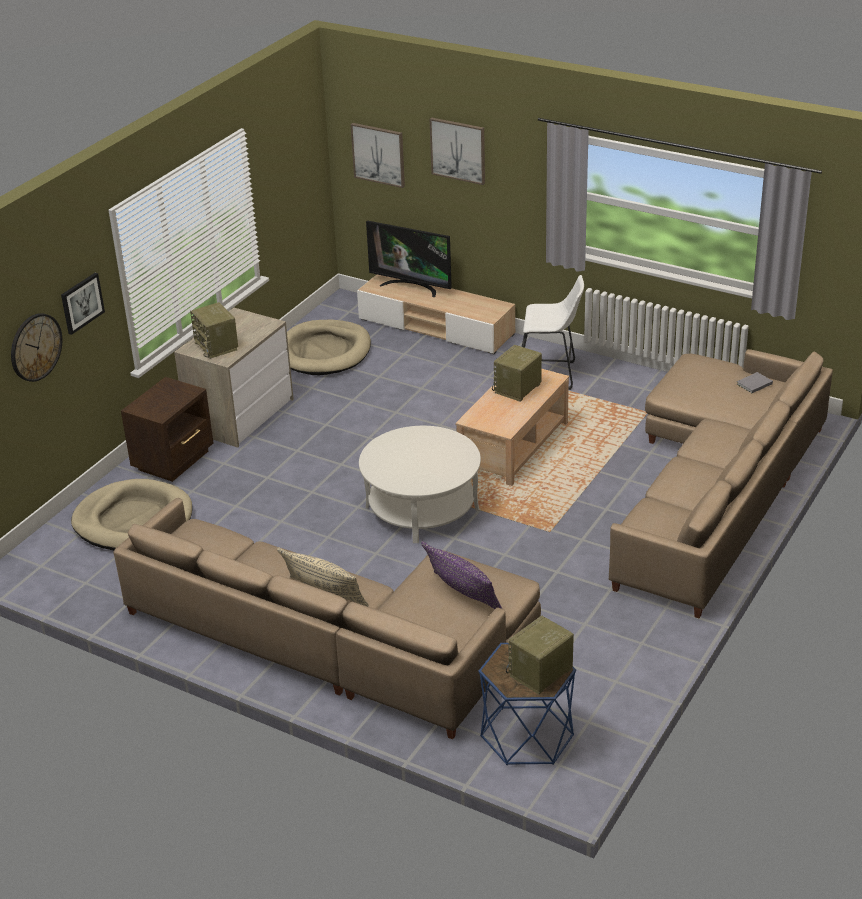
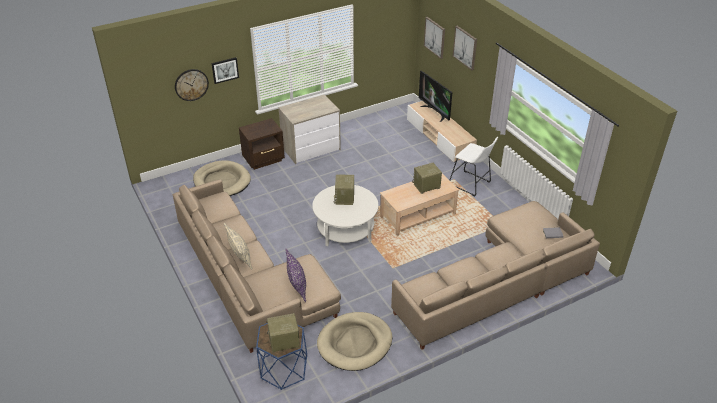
camera: 30 degrees right, 5 degrees up
(217, 346) = (298, 111): radio -> radio (345, 198)
(324, 352) = (376, 131): beige dog bed -> beige dog bed (355, 343)

